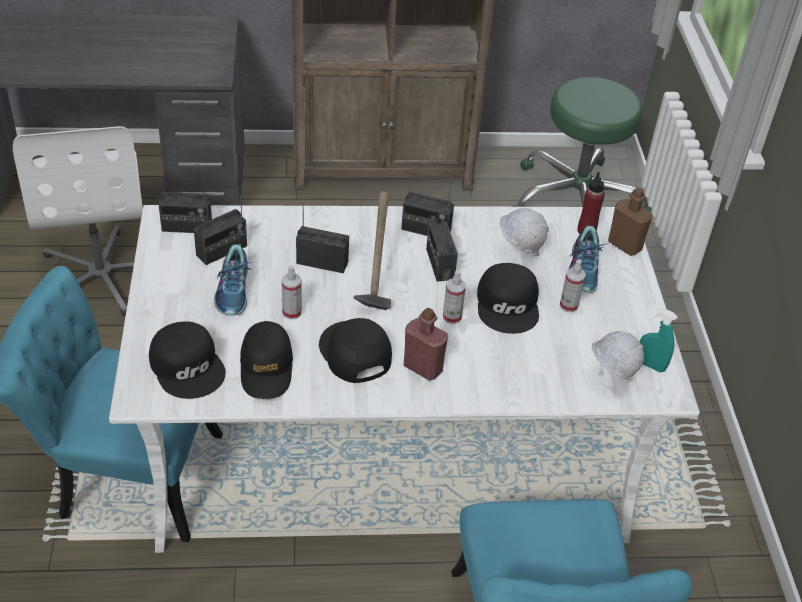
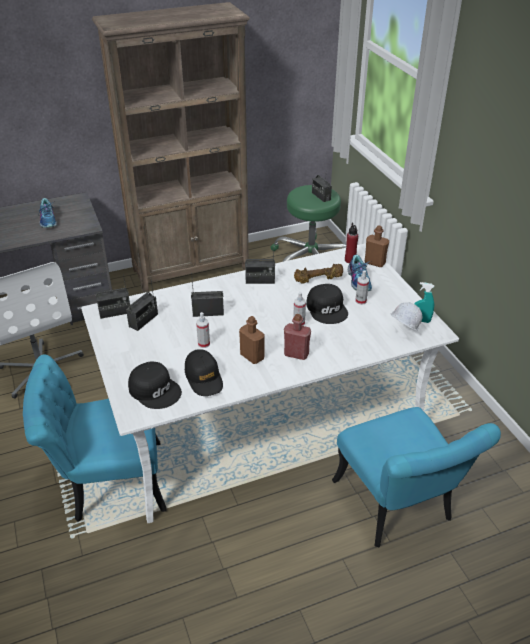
camera: 15 degrees left, 5 degrees down
(234, 291) = (162, 341): shoe -> shoe (48, 220)
(354, 353) = (252, 356): black cap -> brown bottle
(375, 281) = (244, 314): hammer -> none
(439, 264) = (277, 297): radio -> radio (321, 196)
(518, 252) = (318, 280): white hard hat -> brown dumbbell

